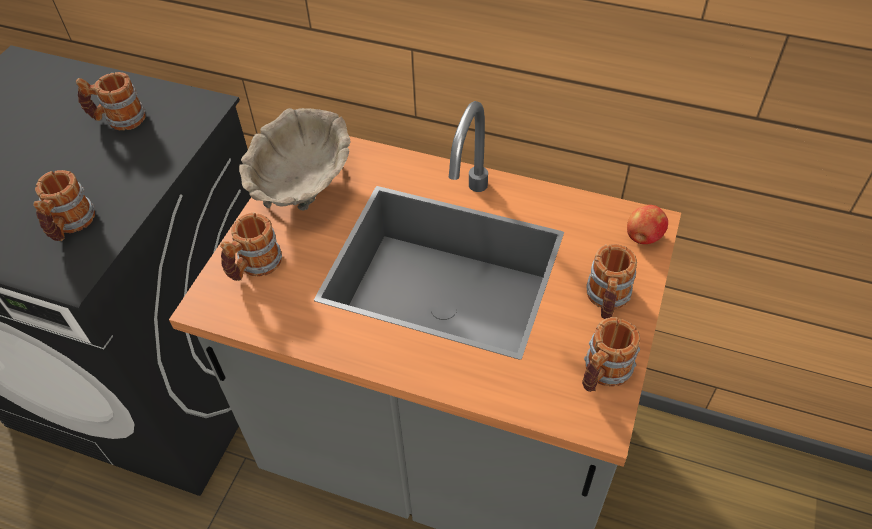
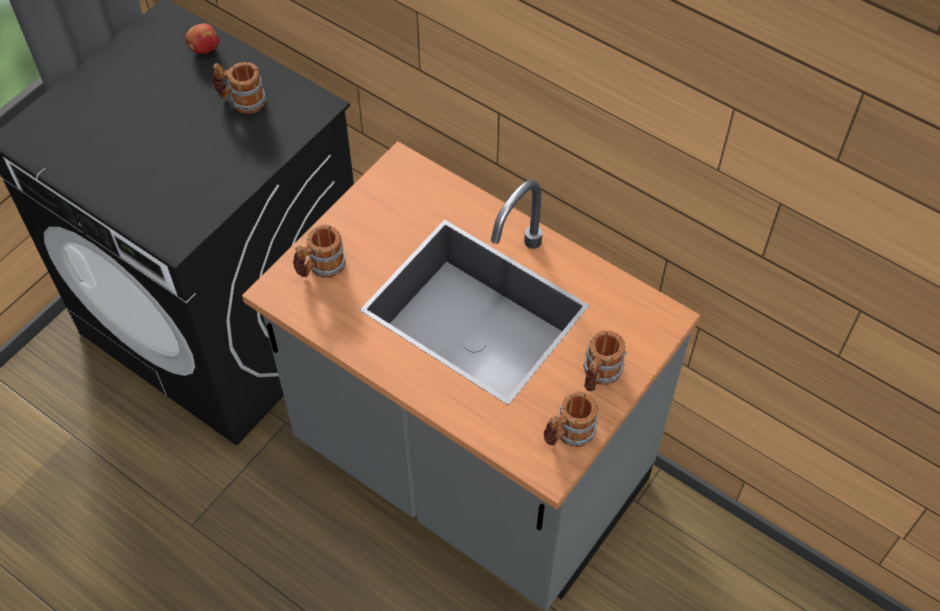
camera: 15 degrees right, 5 degrees up
(70, 225) = (182, 194): mug -> none
(303, 188) = (381, 205): beige bowl -> none
(643, 237) = (655, 328): apple -> apple (204, 49)

